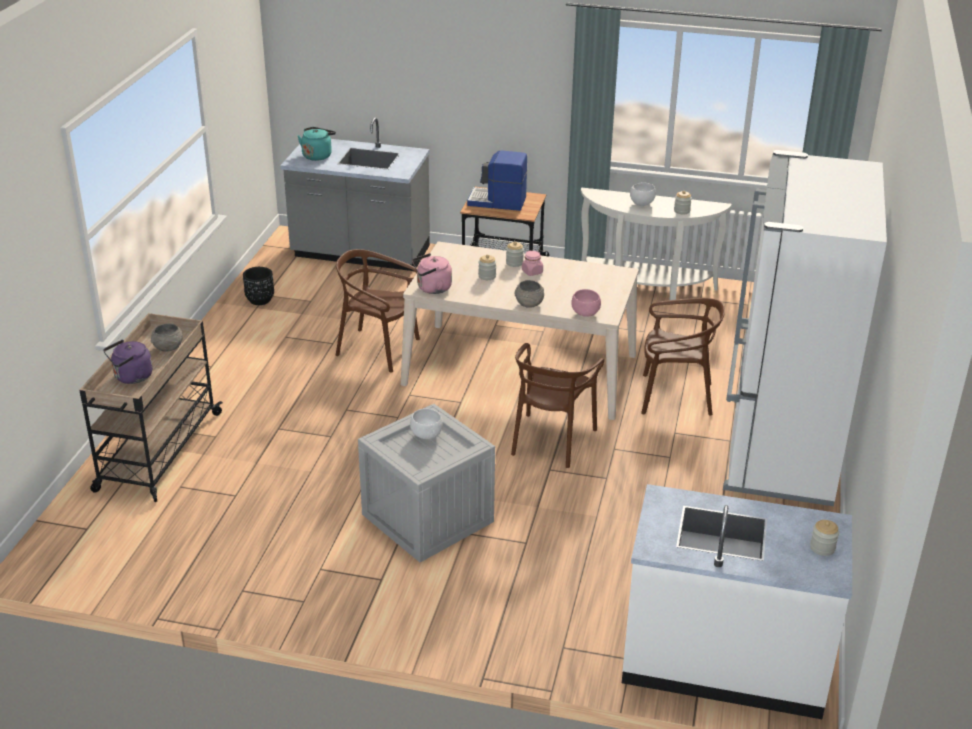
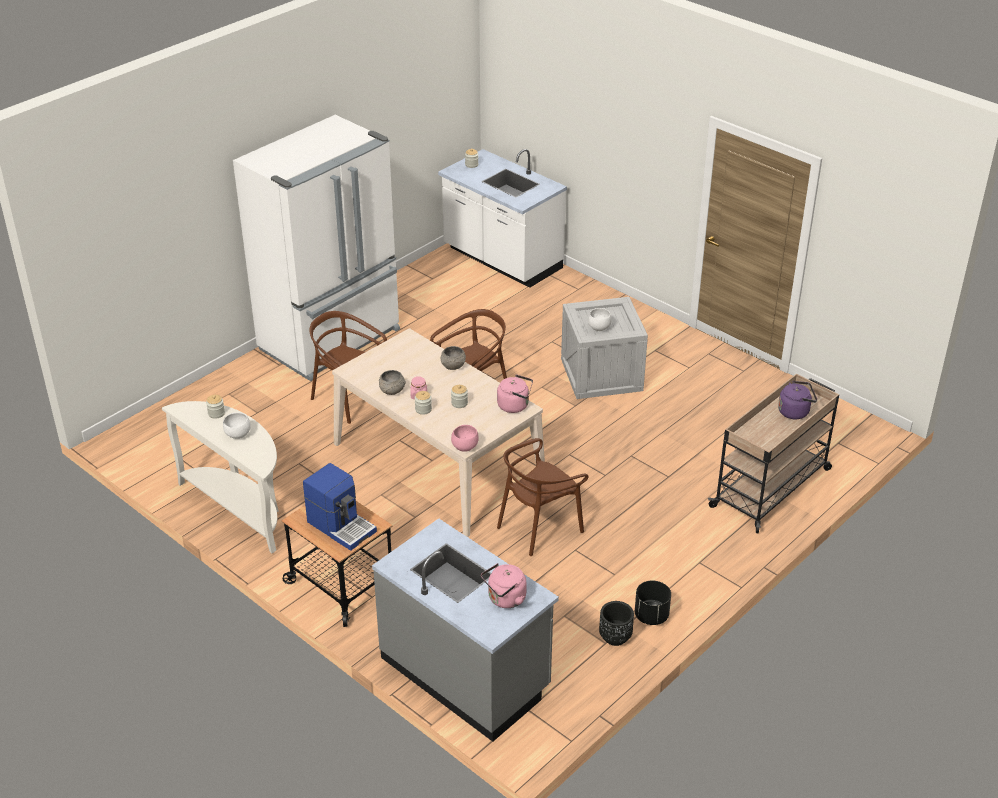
camera: 150 degrees left, 5 degrees up
(168, 348) = (759, 430): grey bowl -> grey bowl (392, 390)
(236, 320) = (651, 616): none -> black planter
(317, 155) = (505, 599): turquoise kettle -> pink kettle
(378, 349) = (539, 527): brown chair -> brown chair turned 90 degrees clockwise
(586, 314) = (421, 344): pink bowl -> pink bowl (464, 447)

